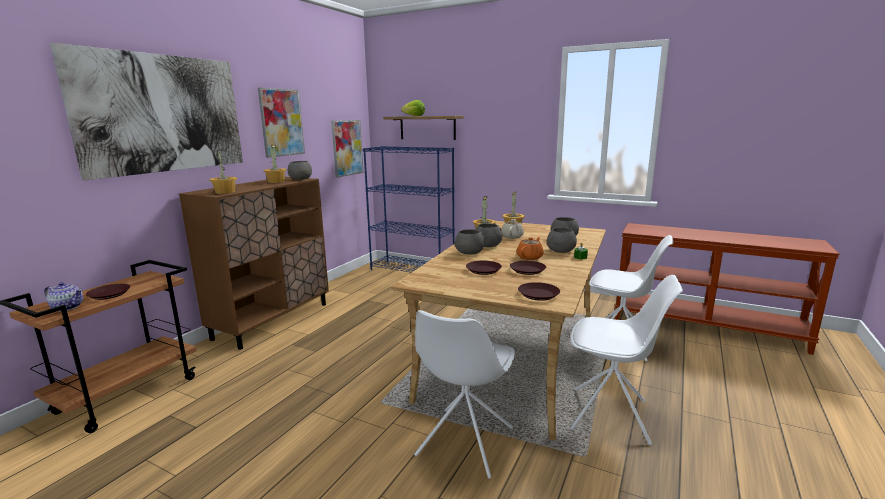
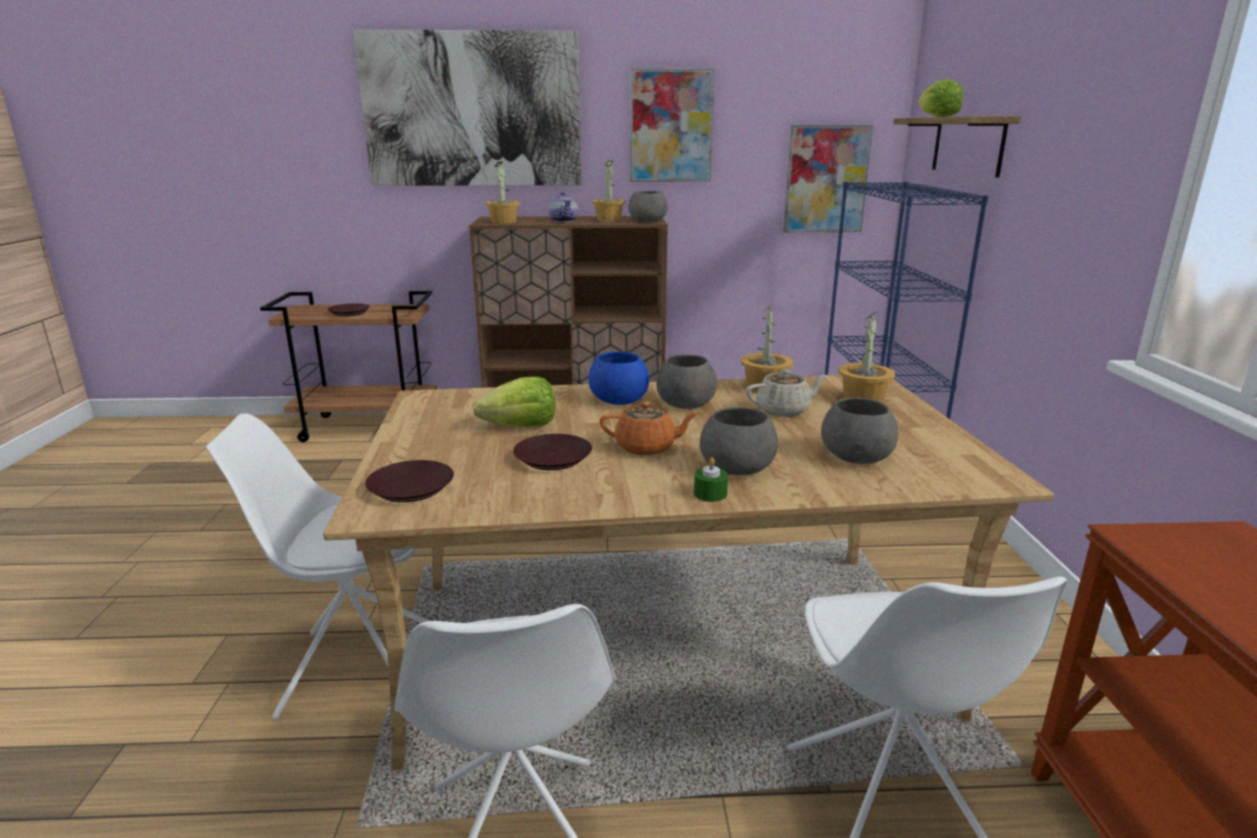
camera: 60 degrees right, 5 degrees up
(67, 307) = (310, 313): teapot -> teapot (564, 221)
(470, 252) = (619, 400): grey bowl -> blue bowl
(484, 270) = (521, 427): brown plate -> lettuce

